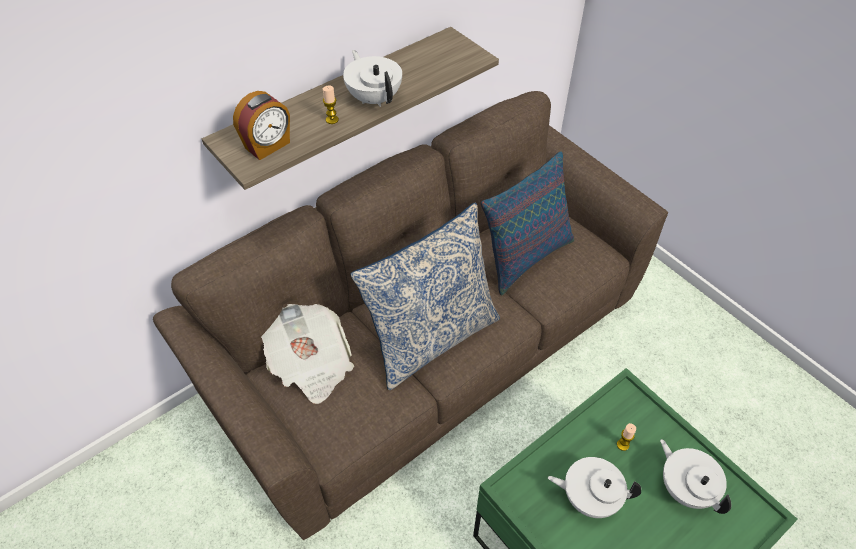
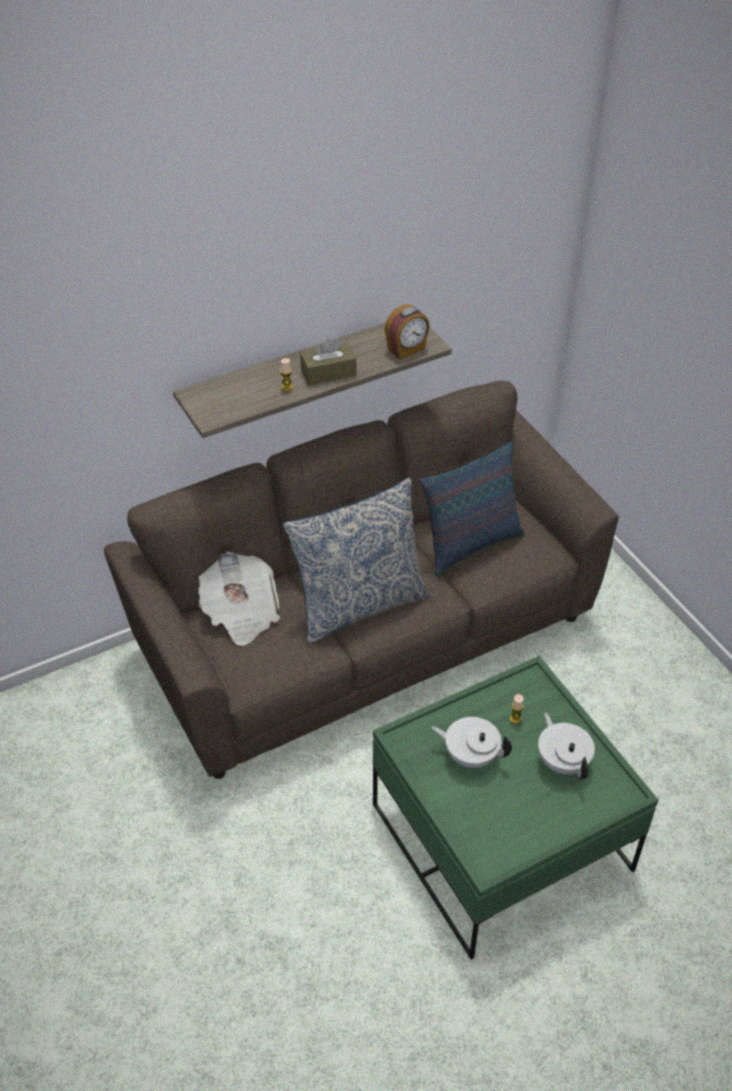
camera: 10 degrees right, 5 degrees down
(268, 146) = (228, 404): alarm clock -> alarm clock (406, 350)
(374, 98) = (328, 373): white teapot -> brown tissue box

